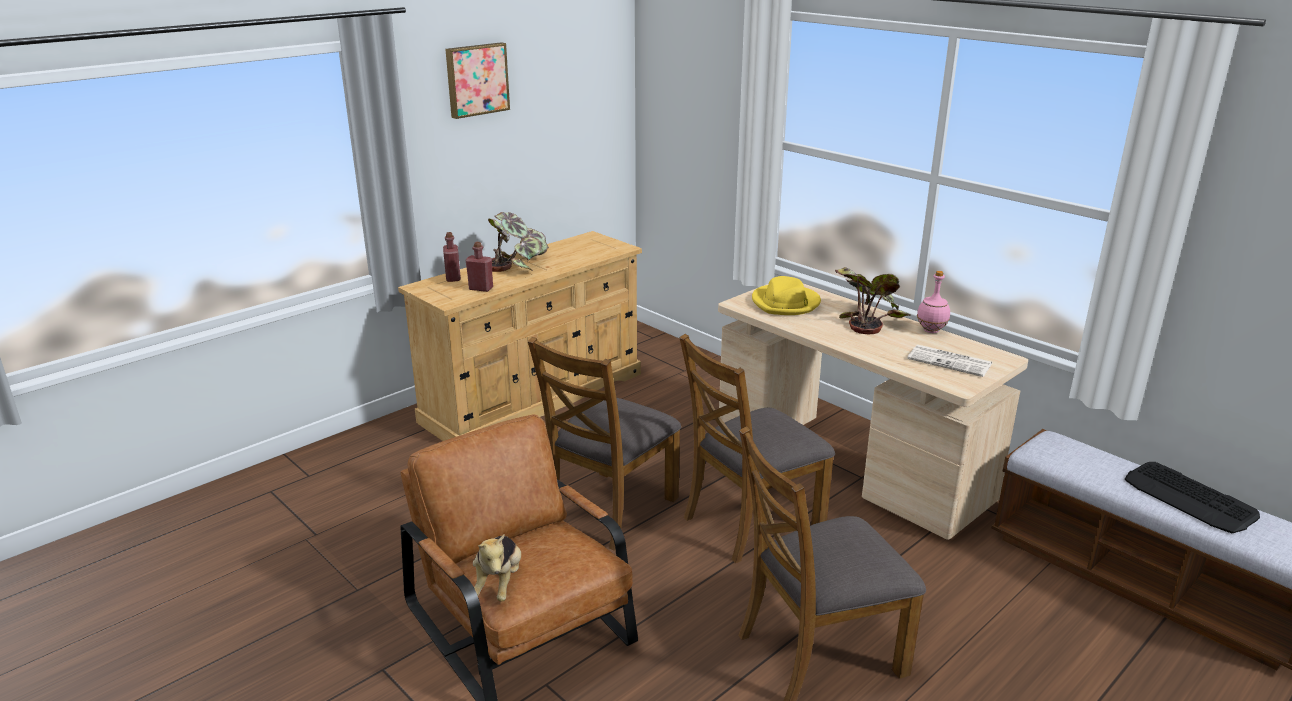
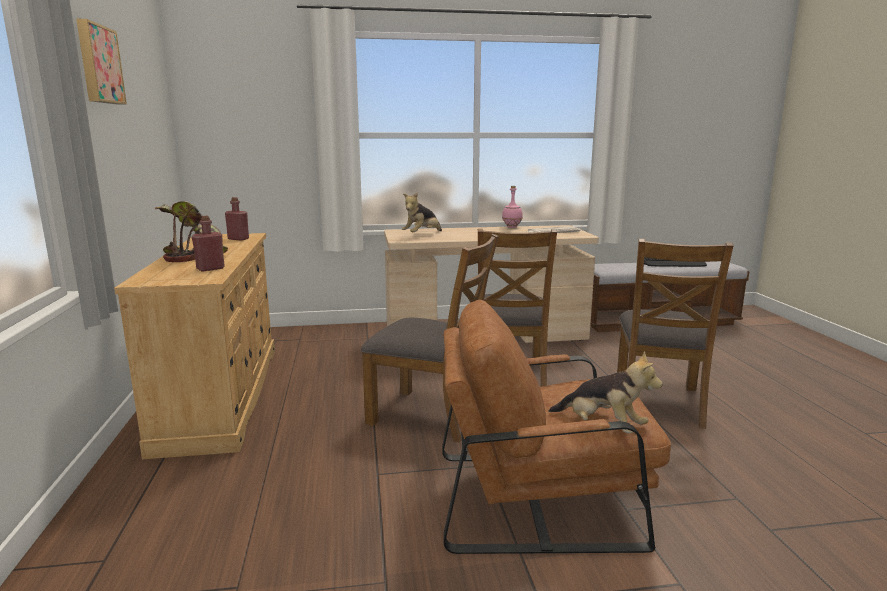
camera: 55 degrees left, 10 degrees down
(453, 278) = (158, 271): red bottle -> red bottle (238, 239)
(610, 509) = (430, 415): brown chair -> brown chair turned 45 degrees counterclockwise
(786, 303) = (422, 235): yellow hat -> plush toy
(866, 319) = (476, 230): potted plant -> none

